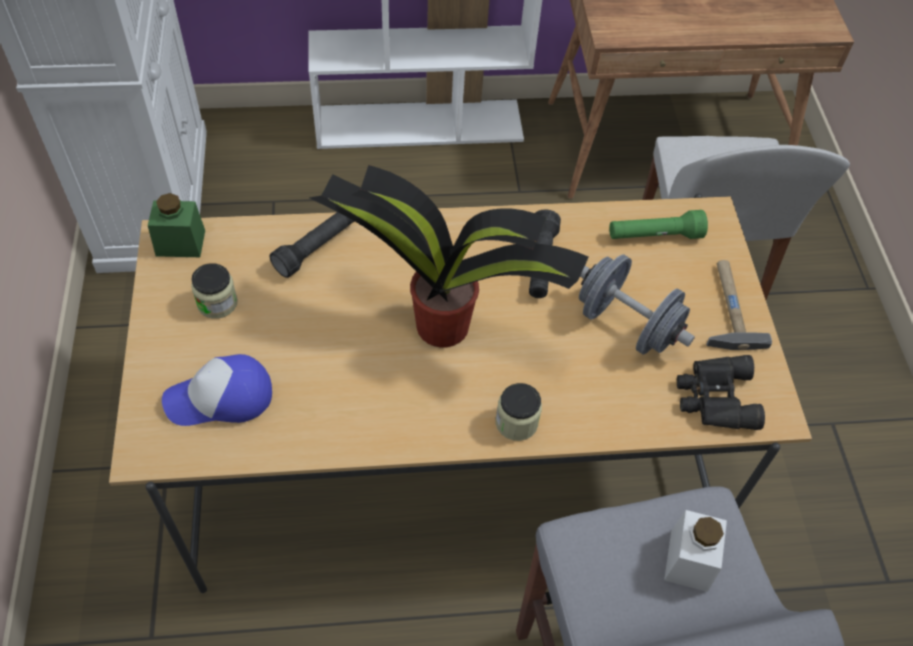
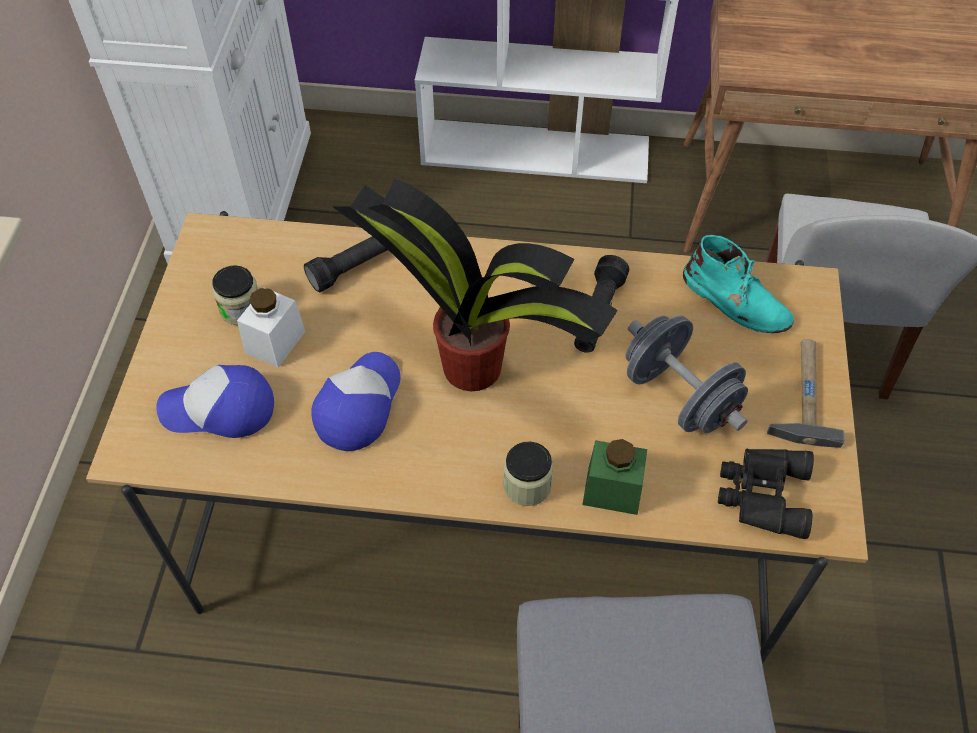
camera: 15 degrees right, 0 degrees up
(180, 243) = (220, 241): green jar -> green jar (612, 490)
(349, 374) = (358, 405): none -> cap
(654, 236) = (736, 301): green flashlight -> turquoise boot
(689, 560) = (680, 673): white jar -> white jar (275, 342)

